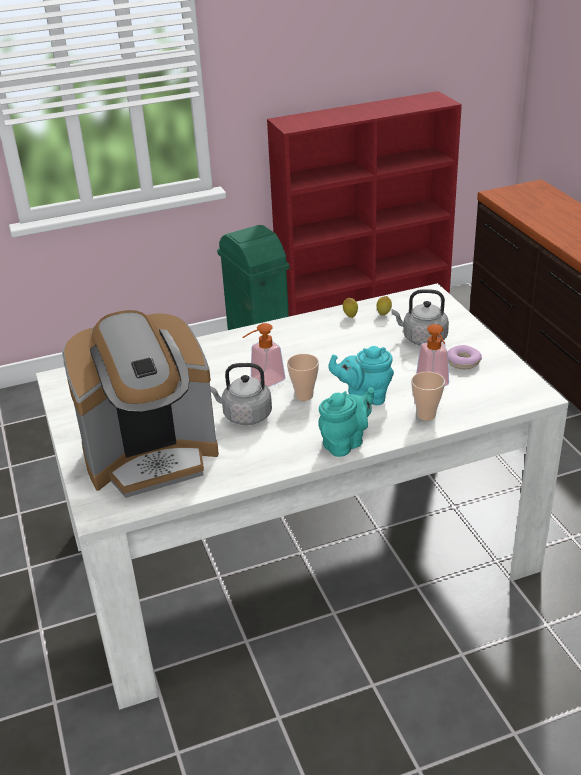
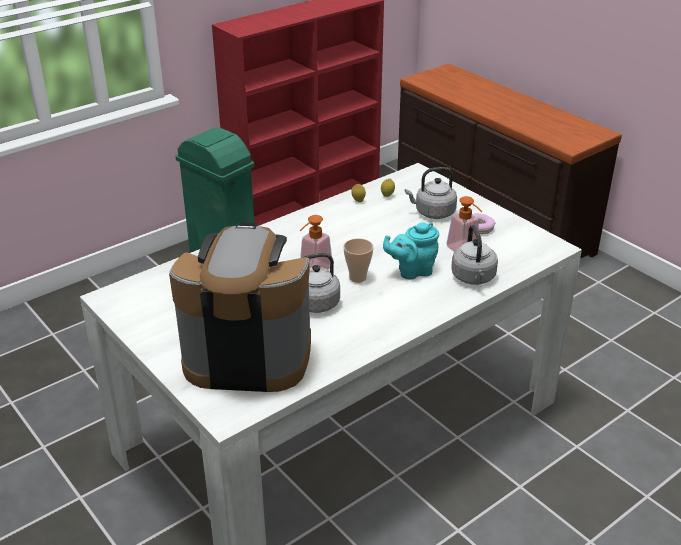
camera: 20 degrees left, 0 degrees up
(151, 456) = (247, 356): coffee machine -> coffee machine turned 135 degrees counterclockwise
(345, 443) = (419, 313): turquoise teapot -> none
(426, 415) = (473, 278): cup -> grey kettle

